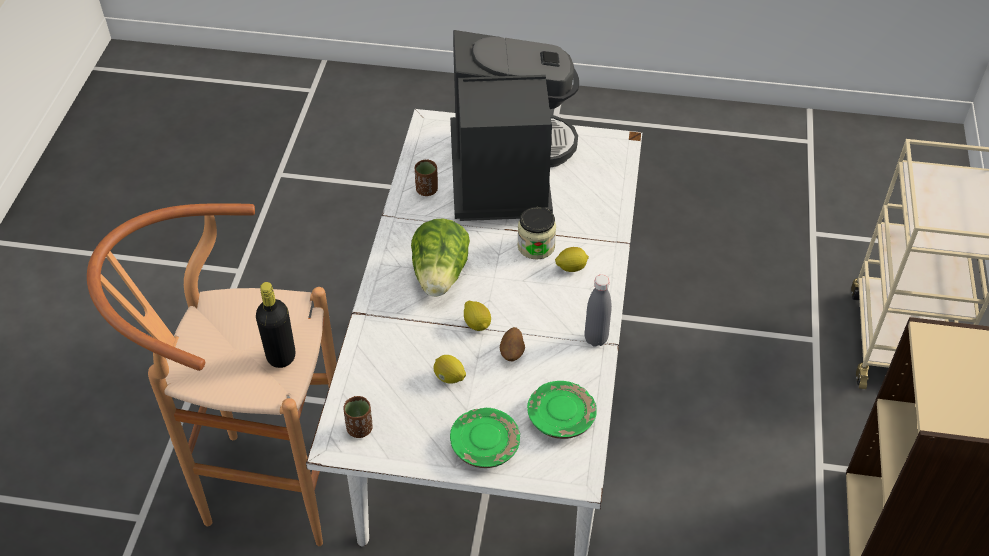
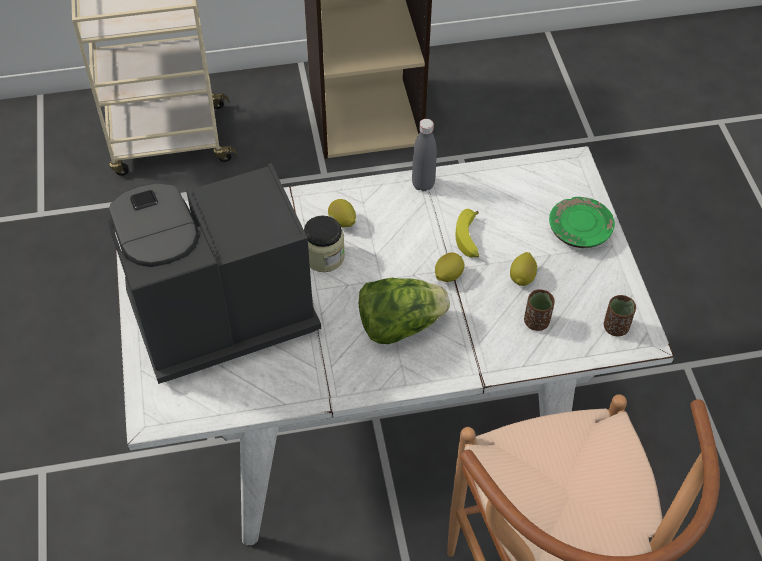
camera: 110 degrees left, 5 degrees up
(281, 356) = (558, 444): black bottle -> none
(427, 190) = (275, 379): brown cup -> brown cup (536, 321)
(512, 353) = (469, 239): potato -> banana
(561, 417) = (521, 188): green plate -> none

